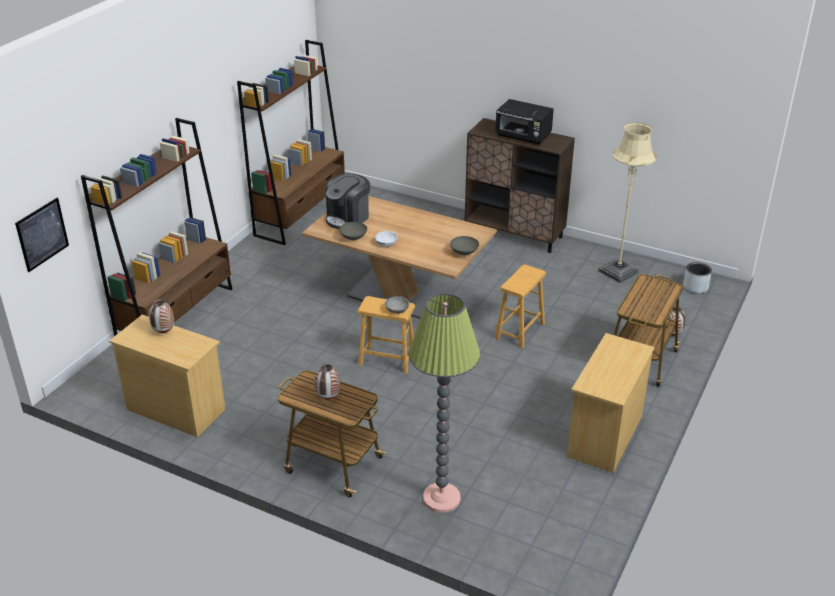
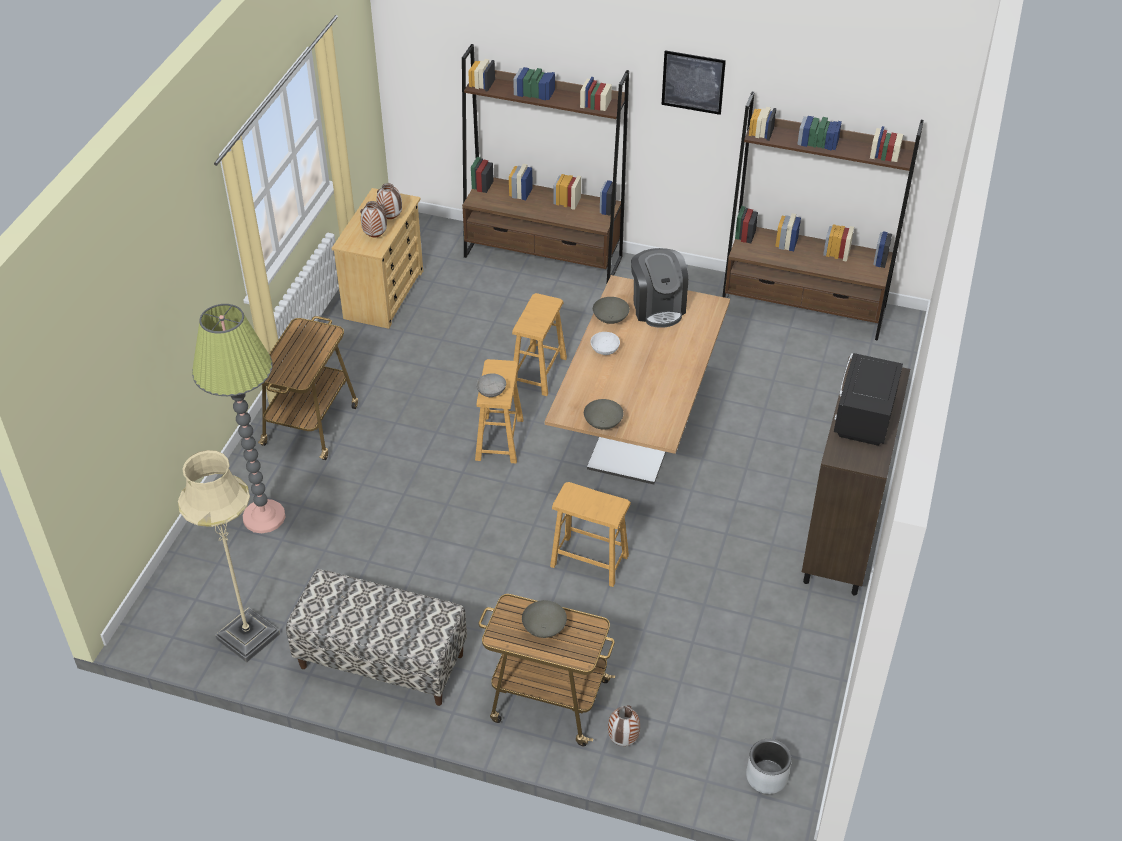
camera: 80 degrees right, 10 degrees up
(42, 234) = (419, 67): picture -> picture (693, 82)
(318, 333) = (538, 372): none -> brown stool
(328, 398) = (298, 354): vase -> vase (375, 236)
(348, 218) = (658, 307): coffee machine -> coffee machine turned 135 degrees counterclockwise
(604, 437) = (381, 661): beige dresser -> bench
(618, 272) = (777, 671): beige floor lamp -> beige floor lamp (248, 637)
(647, 299) = (544, 629): none -> grey bowl

